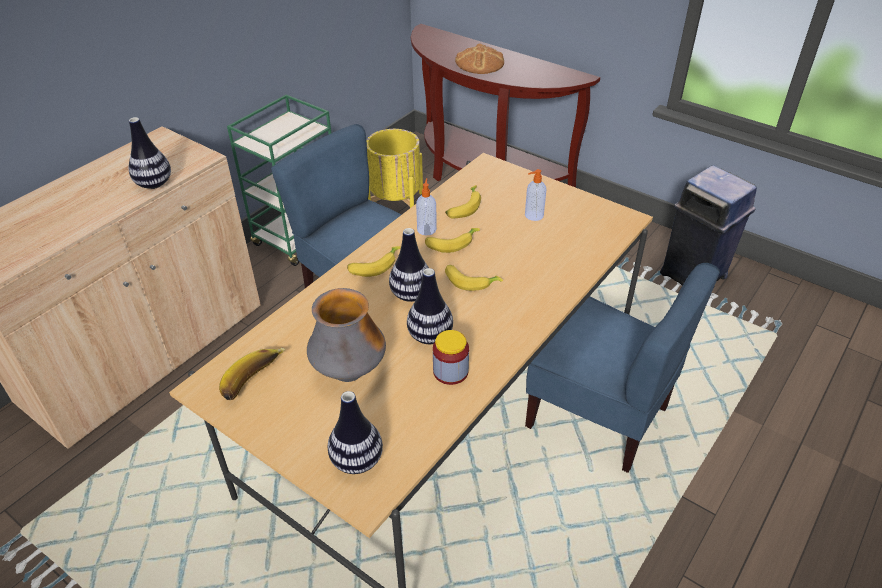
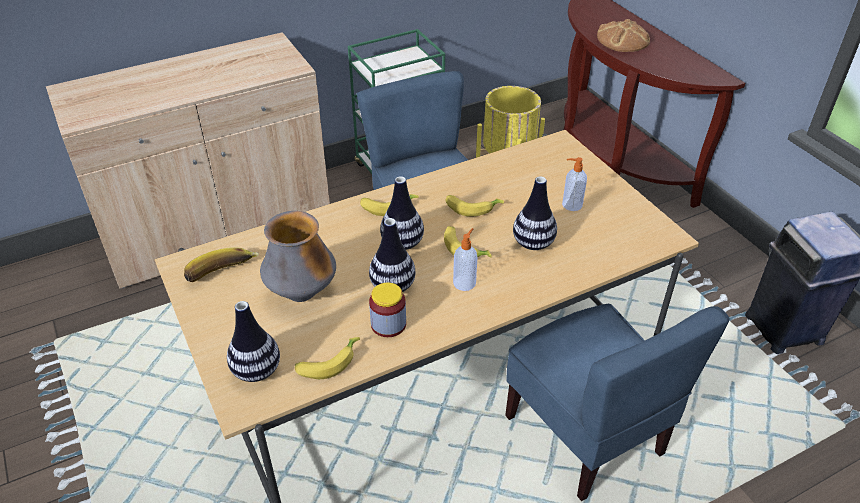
camera: 25 degrees right, 0 degrees up
(154, 184) = (242, 81): vase -> vase (533, 243)
(426, 229) = (458, 187): soap dispenser -> soap dispenser (465, 282)
(463, 207) = (507, 177): banana -> banana (327, 363)

